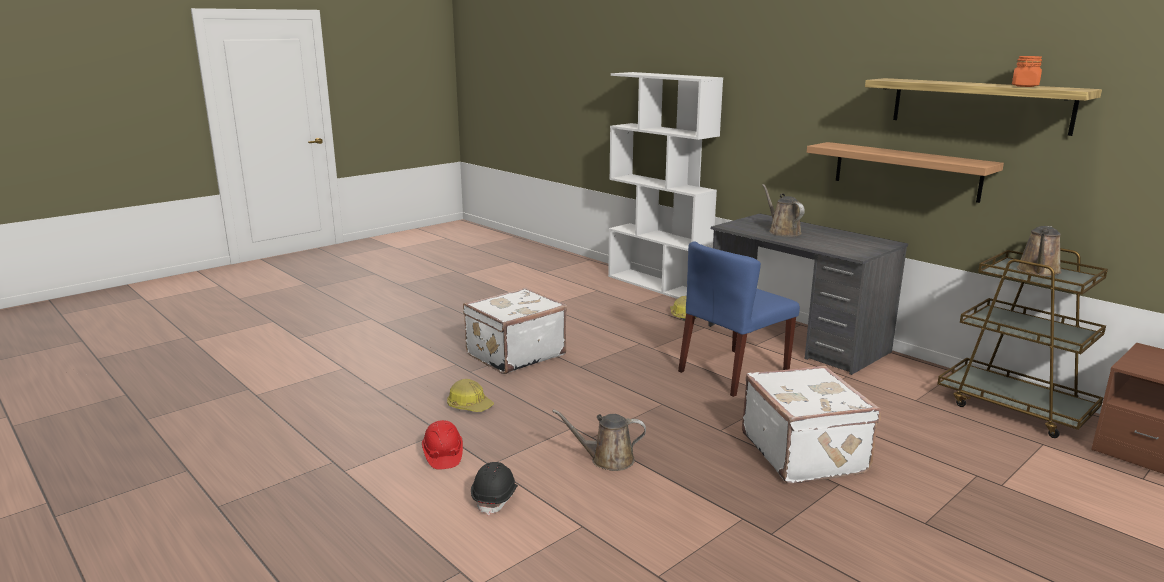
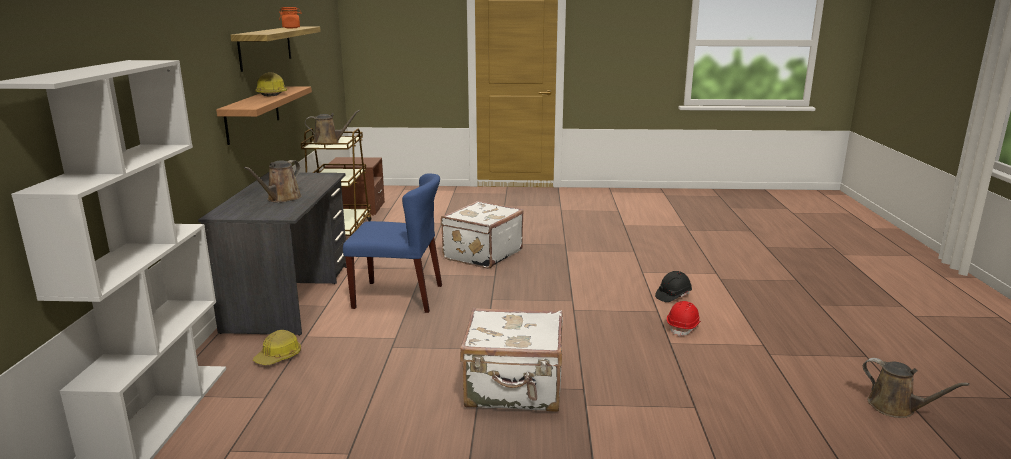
camera: 135 degrees left, 0 degrees up
(469, 405) = (625, 354): hard hat -> hard hat (272, 94)
(607, 460) = (584, 288): brown watering can -> brown watering can (895, 408)

